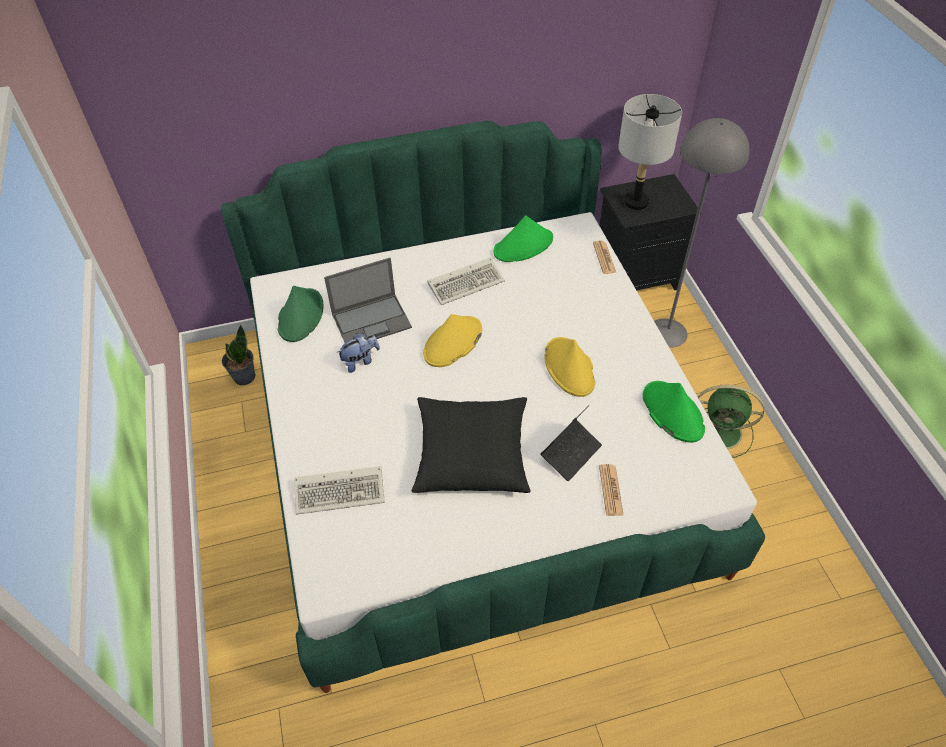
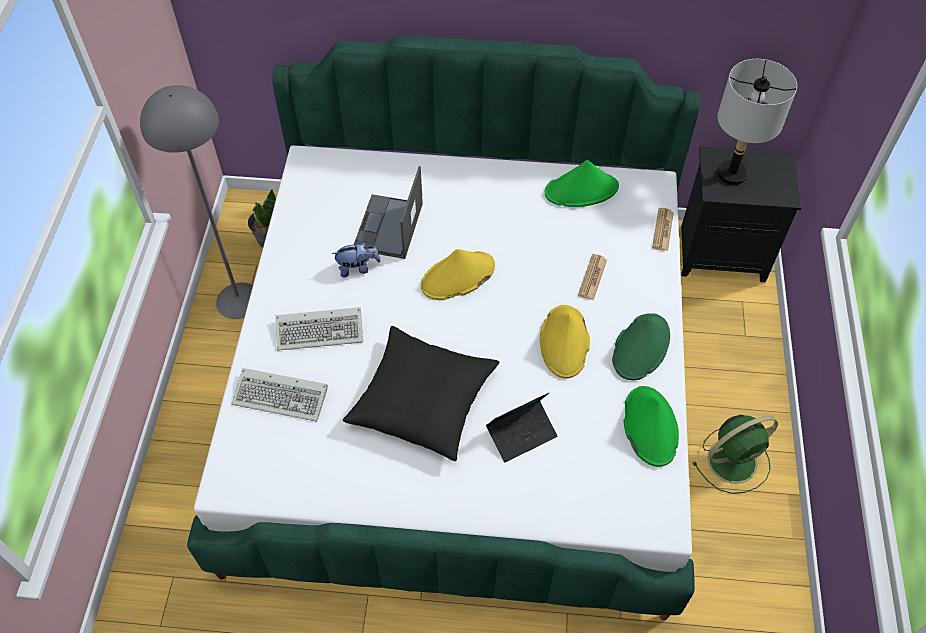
camera: 20 degrees right, 5 degrees up
(301, 315) = (321, 201): green hat -> green hat (641, 347)
(372, 320) = (388, 227): laptop -> laptop turned 105 degrees clockwise
(467, 283) = (502, 215): keyboard -> keyboard (322, 330)
(610, 490) = (543, 487): newspaper -> newspaper (592, 277)
(668, 332) = (728, 329): grey floor lamp -> grey floor lamp (239, 300)
(722, 432) = (734, 460): green fan -> green fan turned 60 degrees counterclockwise

